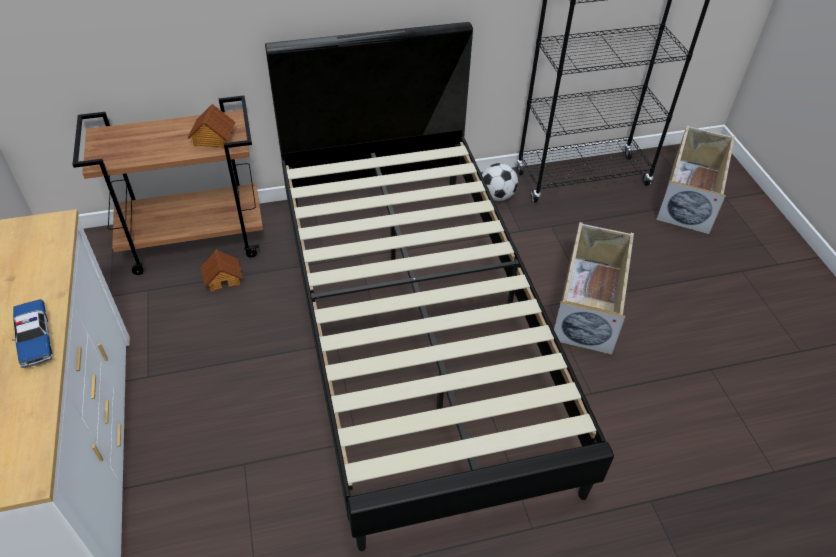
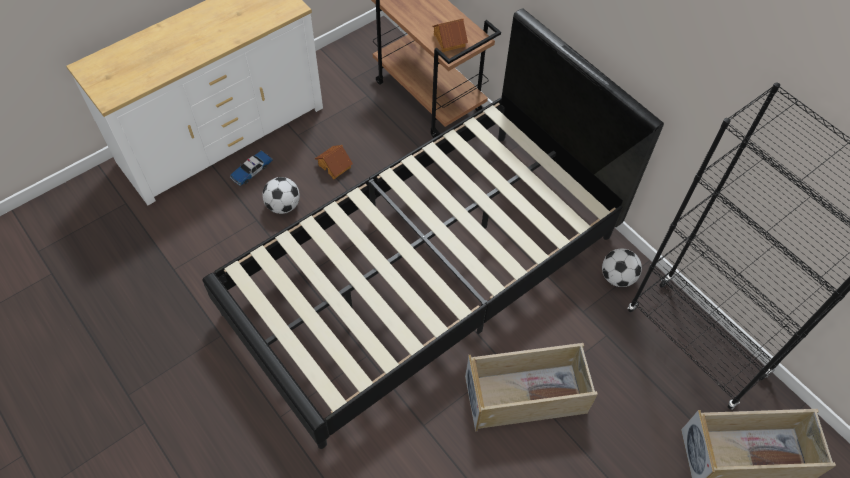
camera: 65 degrees right, 10 degrees up
(35, 338) = (200, 49): toy car -> toy car (252, 171)
(223, 278) = (402, 131): toy house -> toy house (335, 166)
(242, 427) = (283, 205): none -> football

